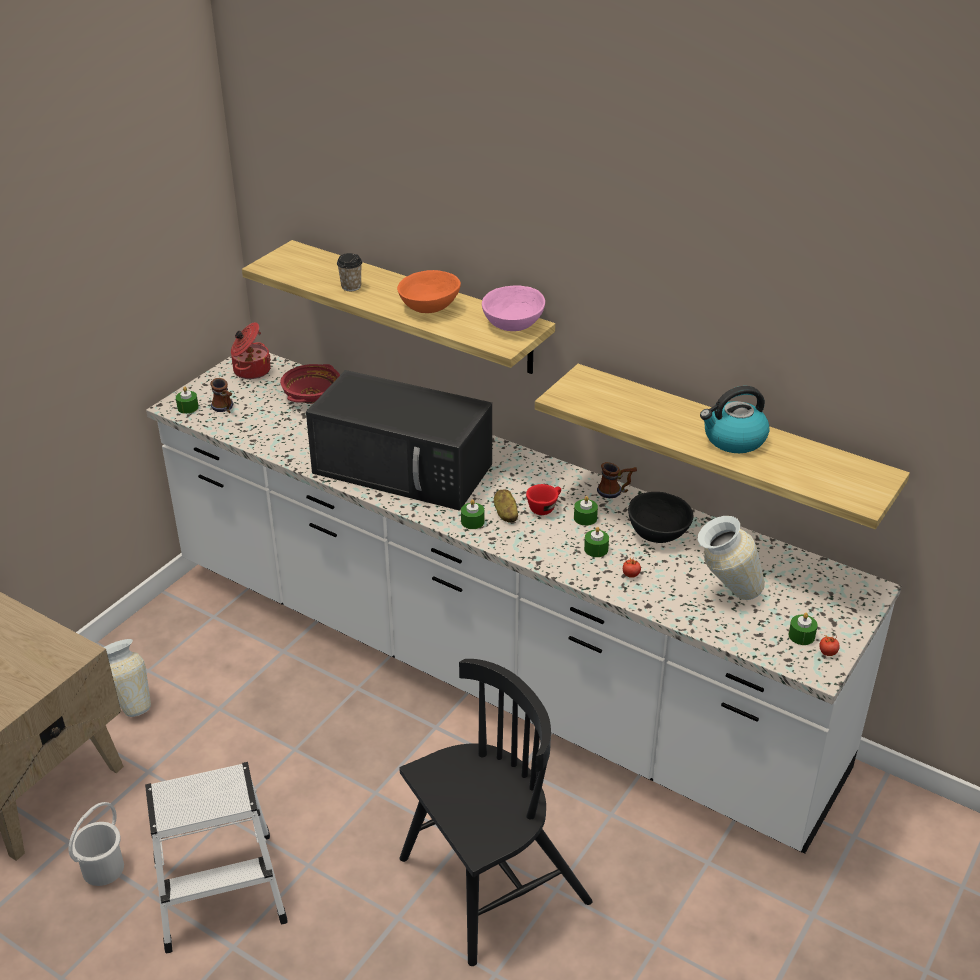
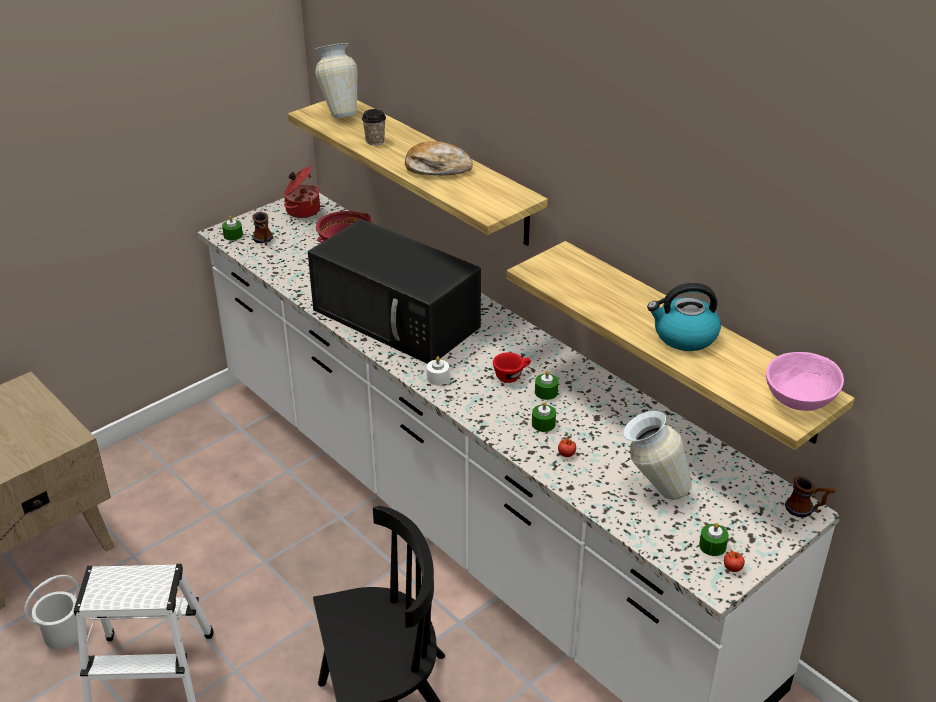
camera: 15 degrees right, 0 degrees up
(131, 702) = (143, 492): vase -> vase (340, 112)
(430, 307) = (437, 168): orange bowl -> bread
(472, 522) = (438, 378): green candle -> white candle
(505, 514) = (471, 376): potato -> none
(513, 324) = (506, 194): pink bowl -> pink bowl (799, 398)
(616, 492) = (587, 372): mug -> mug (806, 510)
(657, 532) = (610, 417): black bowl -> none

